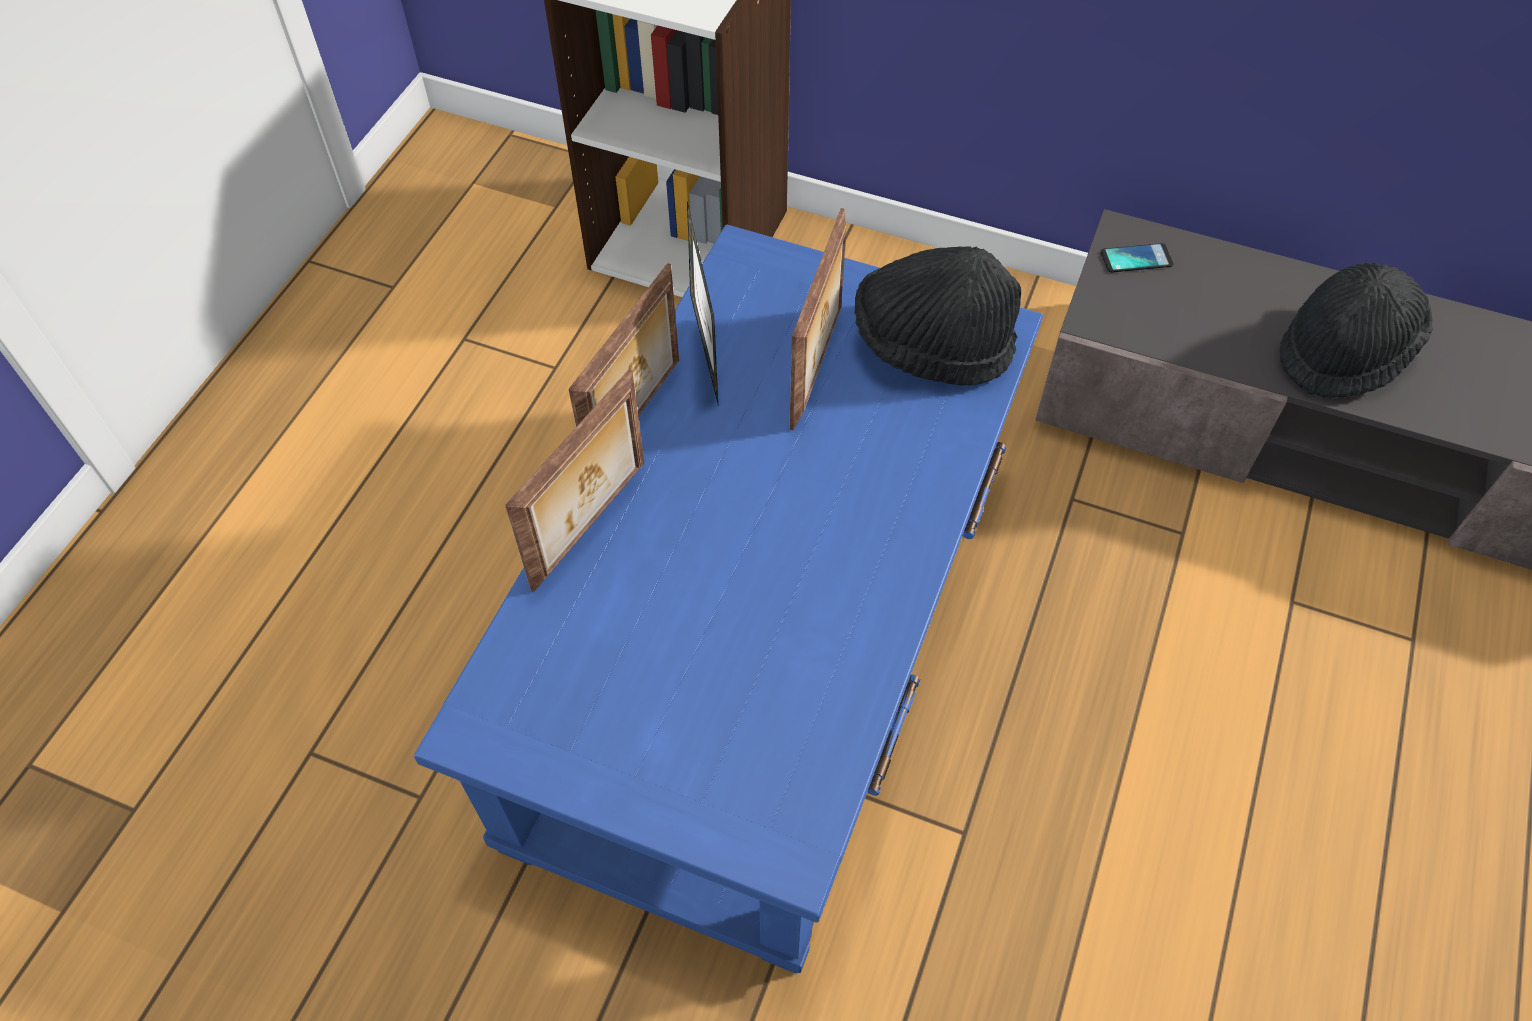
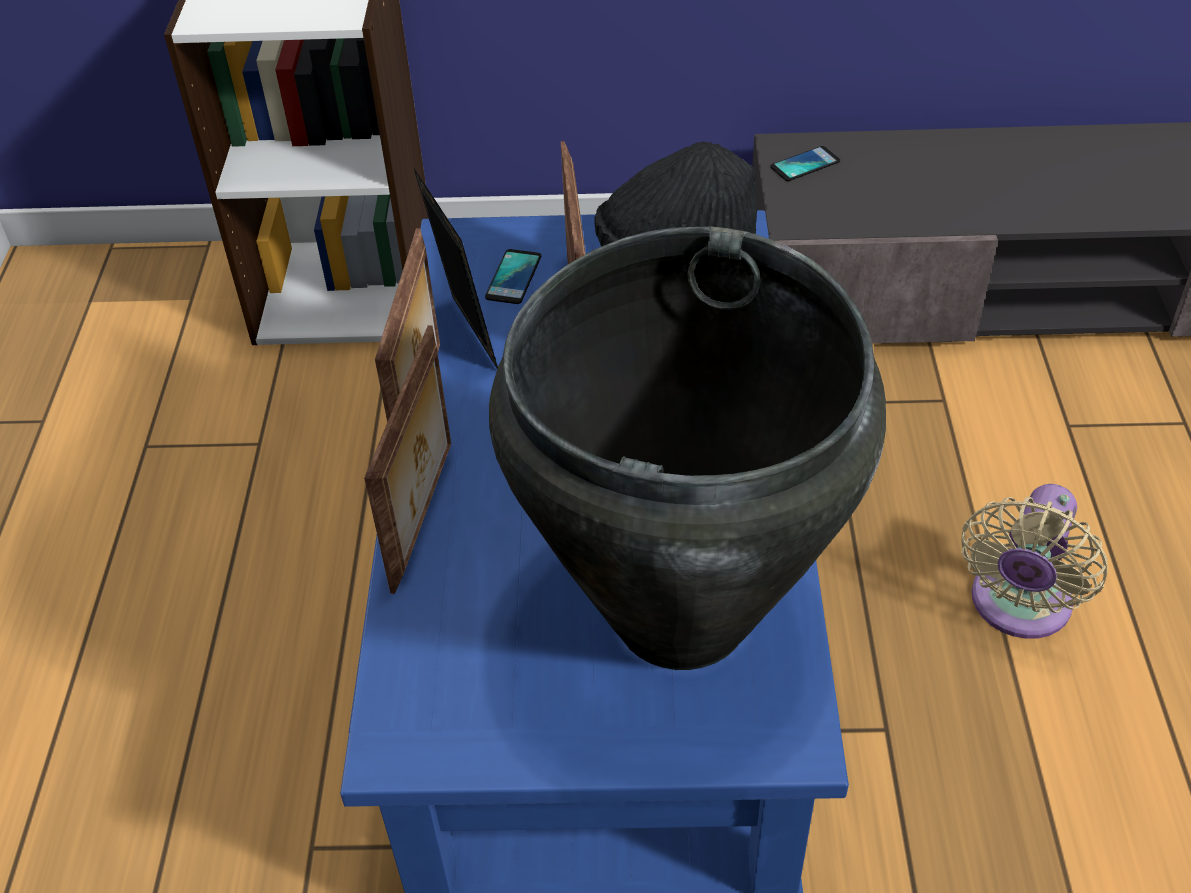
camera: 20 degrees left, 10 degrees down
(758, 701) = (680, 613): none -> black vase
(776, 313) = (513, 277): none -> phone
(1144, 765) = (1017, 607): none -> beige fan
(1343, 352) = (1022, 187): black hat -> none

